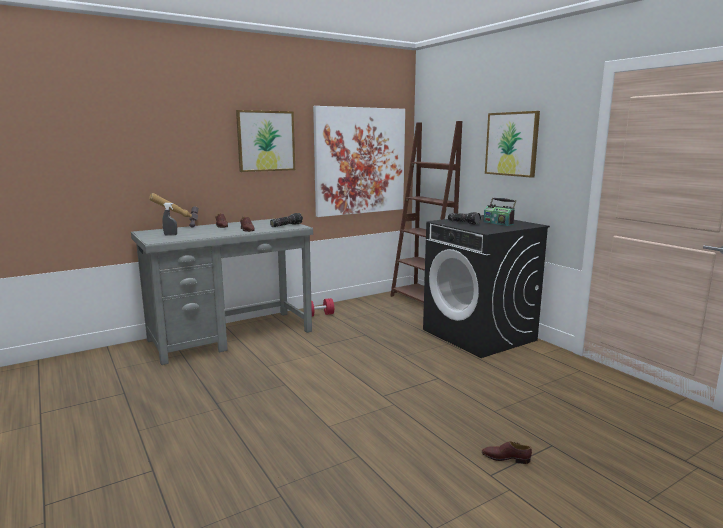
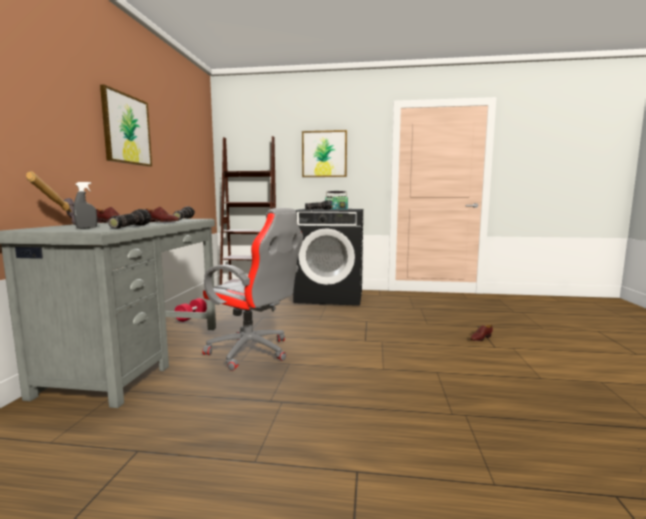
camera: 50 degrees left, 5 degrees down
(192, 237) = (130, 227): none -> flashlight
(285, 365) = (254, 353): none -> grey office chair
(360, 161) = (188, 166): picture -> none

